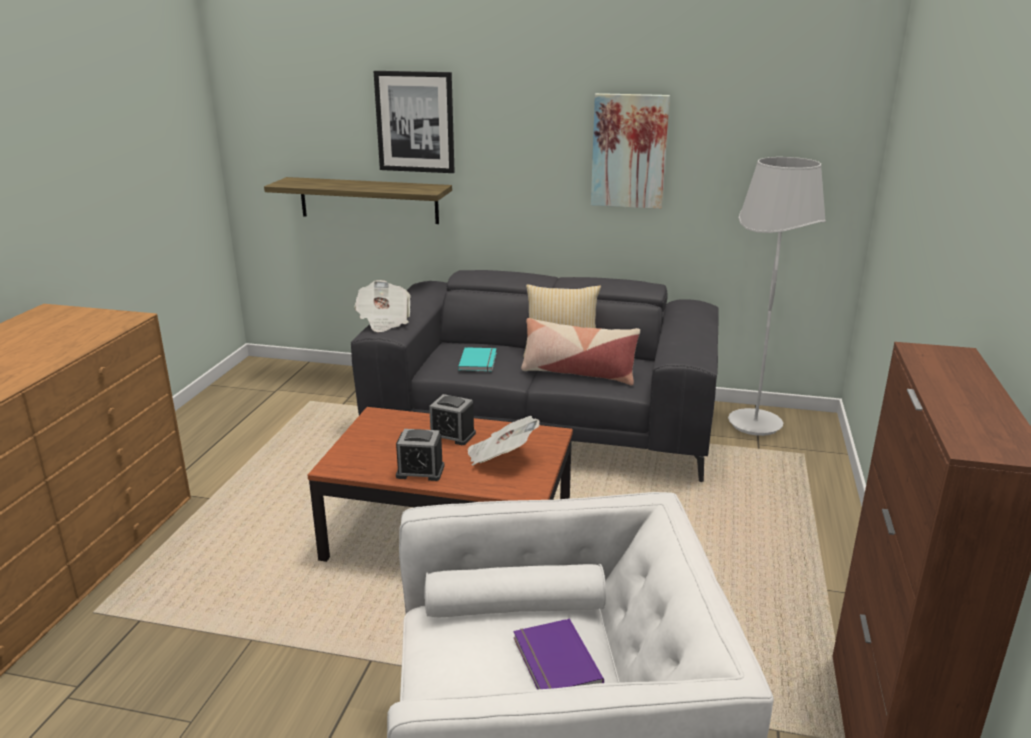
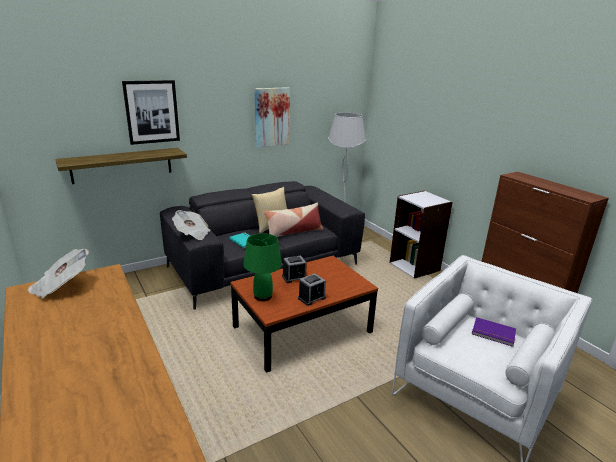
camera: 45 degrees left, 0 degrees up
(367, 441) = (263, 296): none -> green table lamp
(501, 457) = (330, 278): newspaper -> newspaper (61, 286)
(821, 535) = (415, 266): none -> white bookcase

